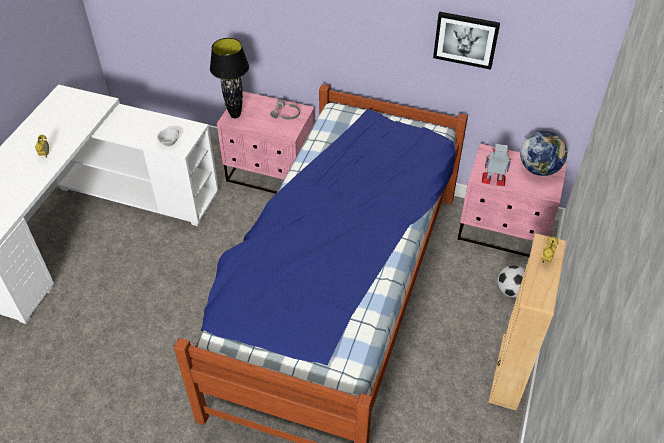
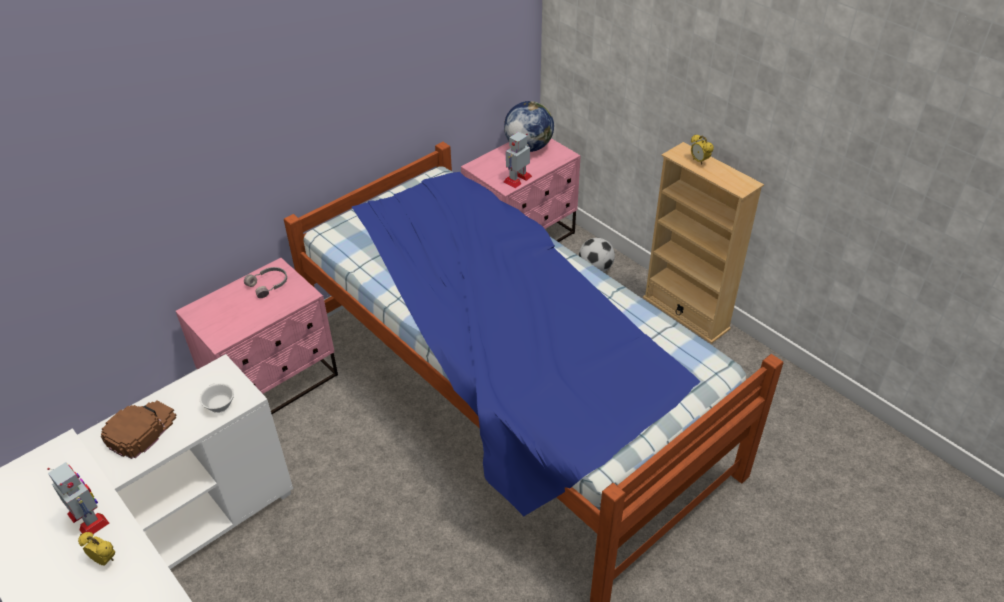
camera: 60 degrees left, 5 degrees down
(66, 136) = (89, 519): none -> toy robot
(135, 123) = (141, 430): none -> brown cap
(235, 115) = (220, 330): black table lamp -> none
(466, 39) = (418, 54): picture -> none

